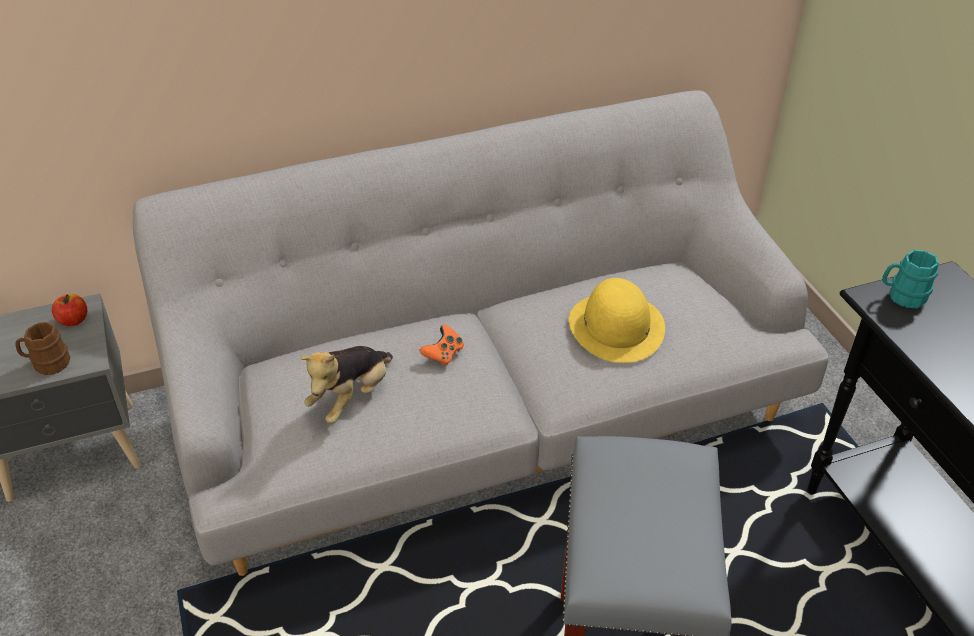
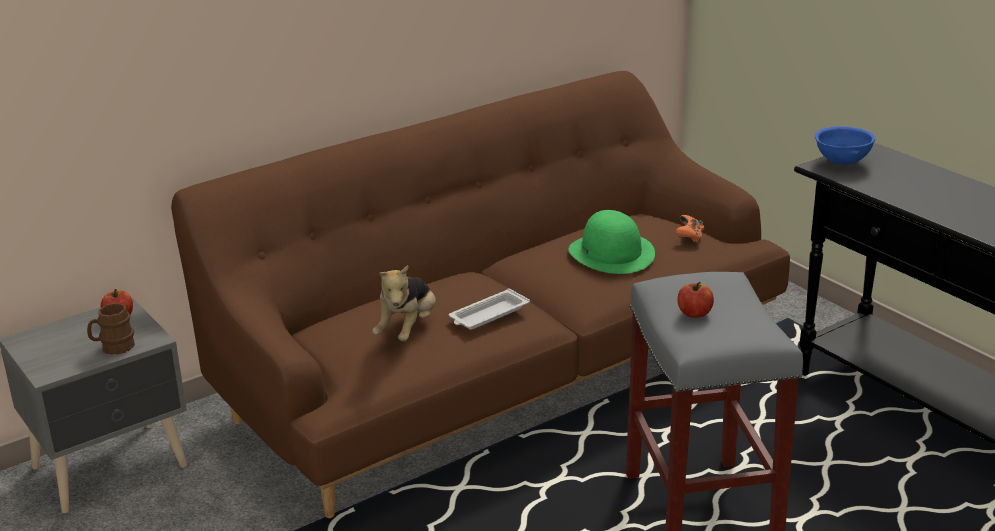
camera: 15 degrees left, 15 degrees down
(443, 354) = (473, 292): orange game controller -> orange game controller (689, 237)
(443, 395) = (488, 315): none -> white tray
(487, 411) = (500, 372): grey sofa -> brown sofa
(616, 327) = (611, 253): yellow hat -> green hat
(624, 514) = (694, 313): none -> apple
(902, 296) = (841, 162): turquoise mug -> blue bowl

